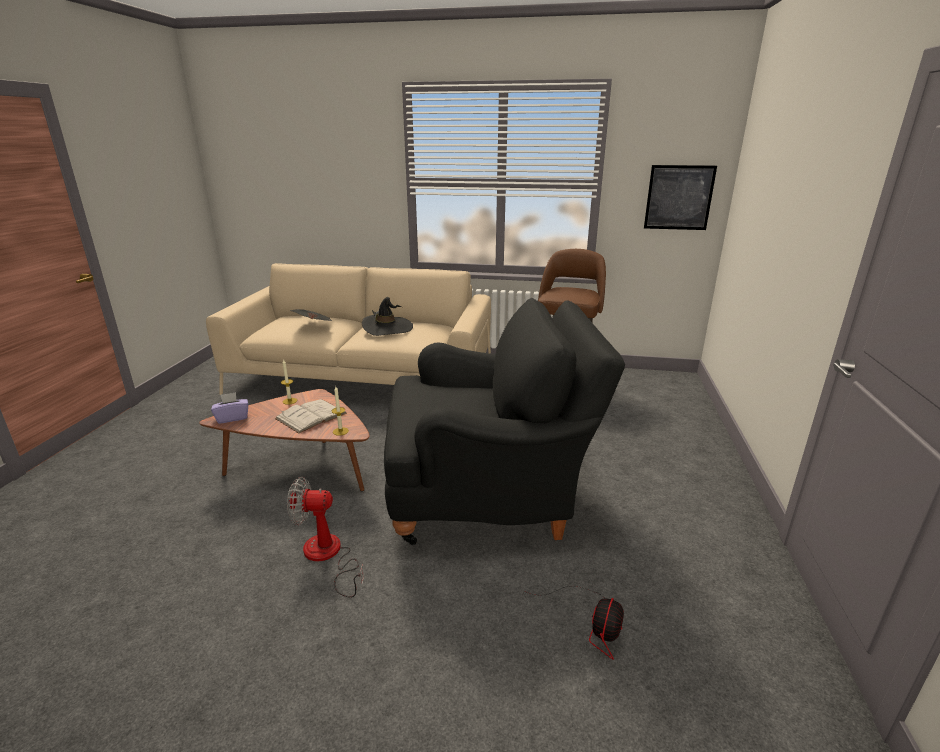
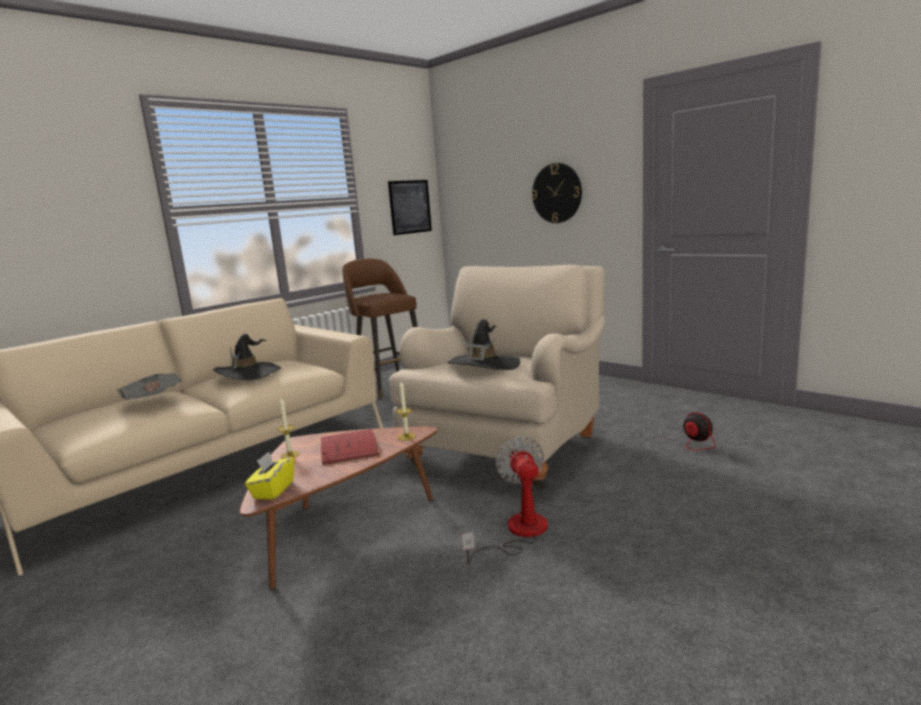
camera: 55 degrees left, 10 degrees down
(232, 418) = (273, 490): purple tissue box -> yellow tissue box
(311, 416) = (348, 447): white book -> red book
(328, 556) = (518, 533): fan -> fan turned 135 degrees clockwise
(432, 406) = (484, 366): none -> black hat
(489, 494) = (509, 446): black armchair -> beige armchair
(797, 223) = (557, 193): none -> wall clock

